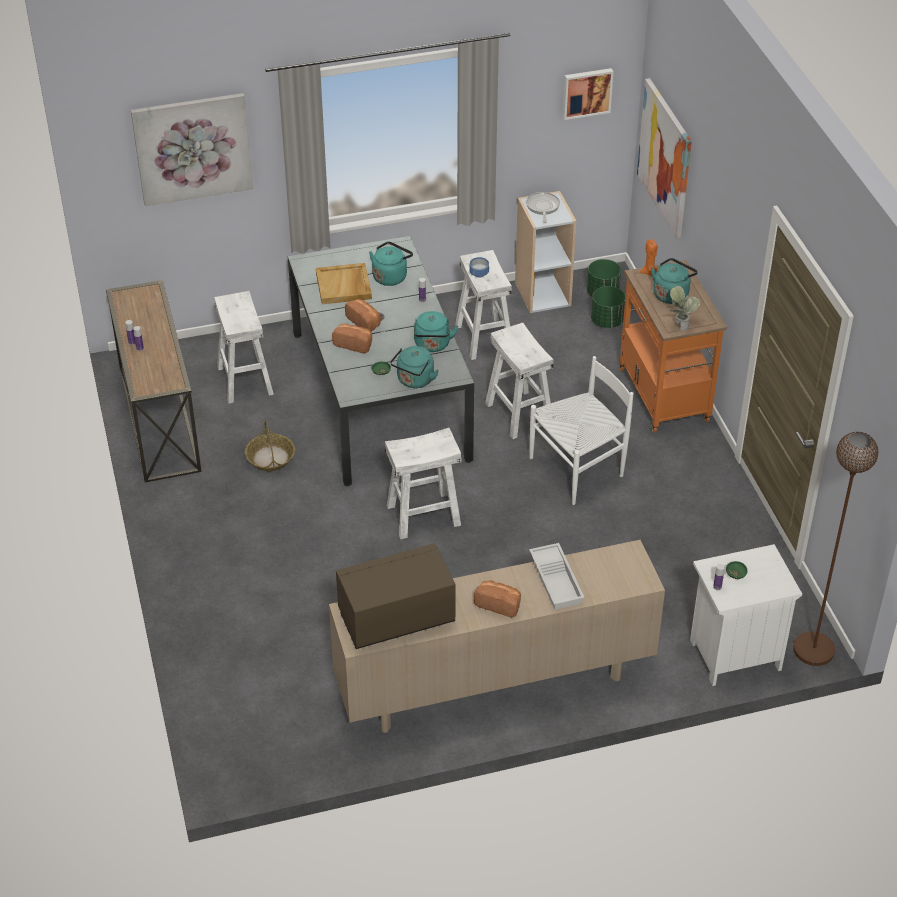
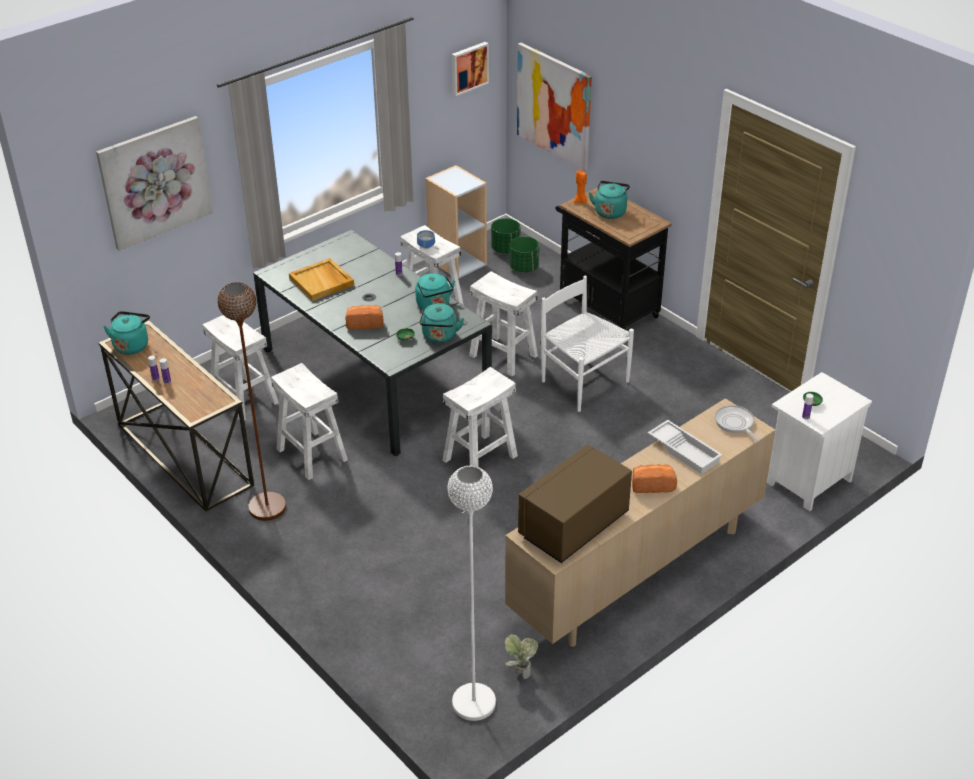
camera: 25 degrees left, 5 degrees down
(260, 750) = (474, 703): none -> white floor lamp
(270, 458) = (311, 454): basket -> white stool
(365, 322) = (361, 304): bread -> none
(391, 276) = (358, 263): turquoise kettle -> turquoise kettle (132, 345)
(542, 207) = (451, 180): frying pan -> frying pan (735, 424)
(578, 469) = (582, 382): white chair -> white chair turned 75 degrees counterclockwise
(662, 392) = (606, 307): orange cart -> black cart
(679, 325) = (634, 231): potted plant -> potted plant (519, 672)
(814, 650) = (863, 458): brown floor lamp -> brown floor lamp (267, 507)

